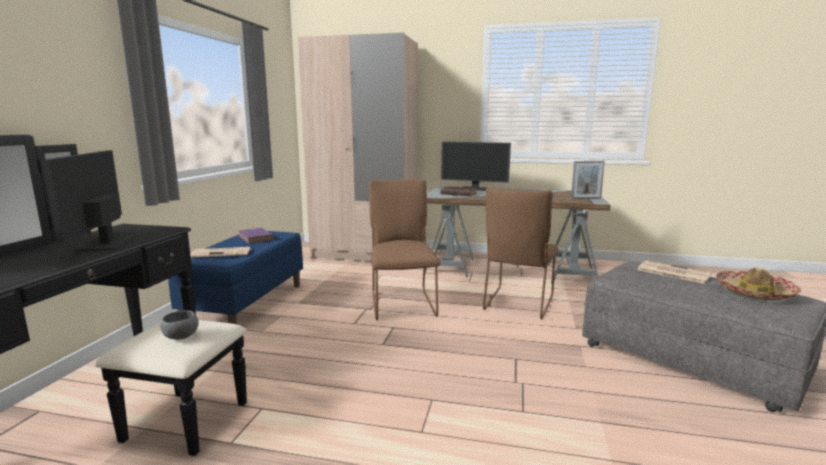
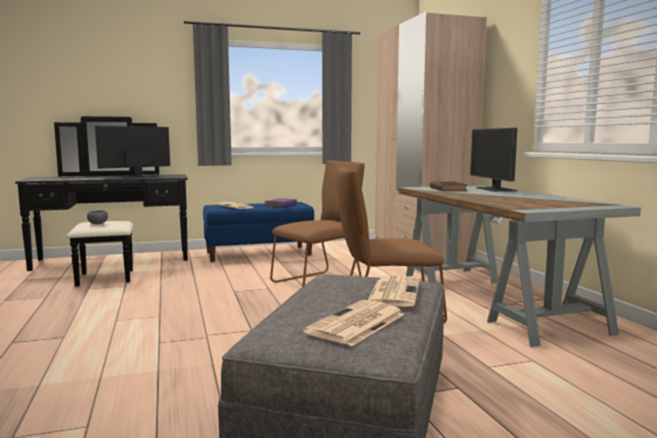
camera: 60 degrees right, 5 degrees down
(586, 198) = (546, 207): picture frame -> none
(754, 293) = (356, 324): hat -> newspaper

